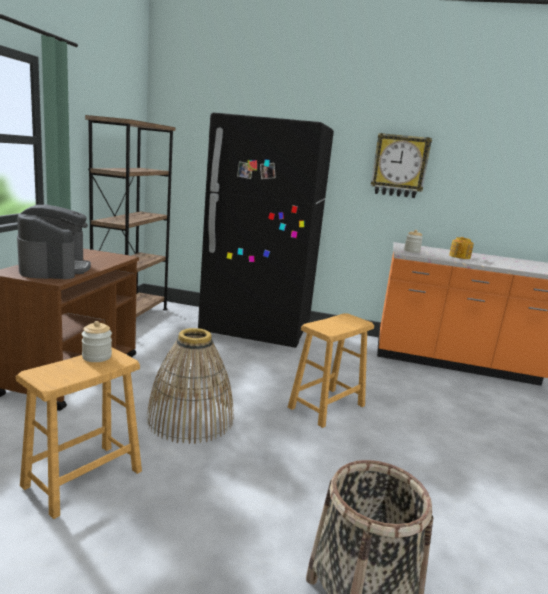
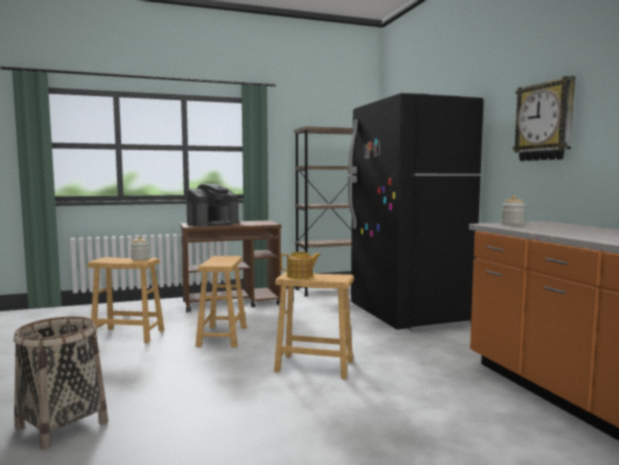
camera: 60 degrees right, 10 degrees down
(190, 418) = (222, 336): basket -> brown stool
(460, 256) = (571, 230): teapot -> teapot (300, 276)

